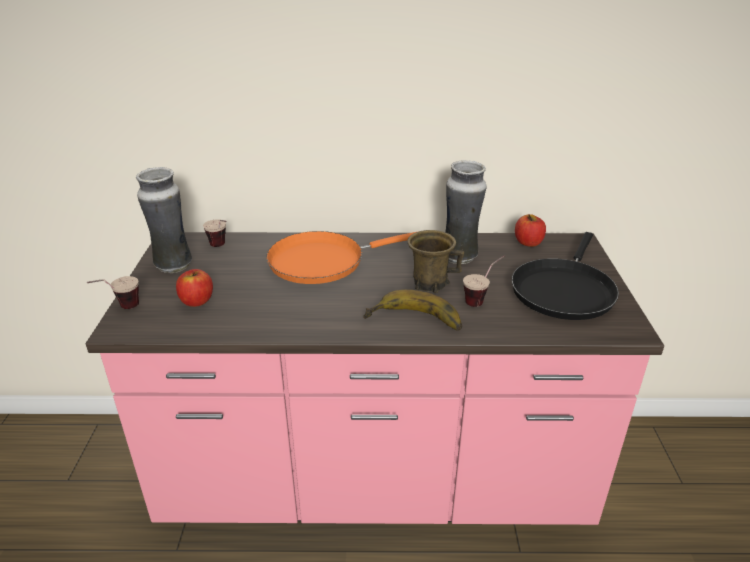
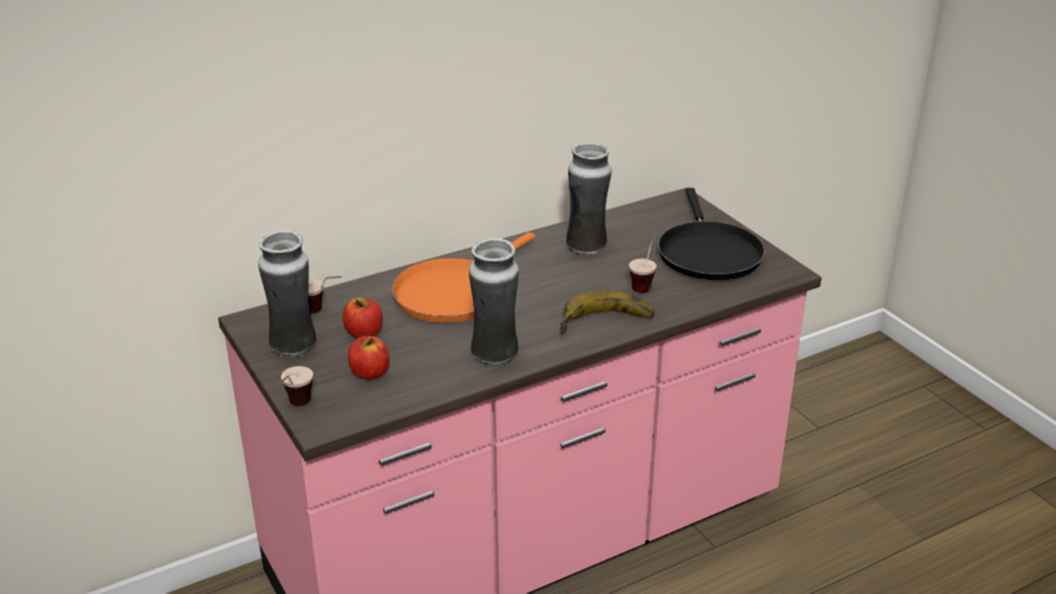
camera: 30 degrees left, 0 degrees up
(297, 319) = (495, 356): none -> vase
(429, 282) = (583, 282): brown mug -> none
(528, 243) = (637, 214): apple -> apple (364, 333)

